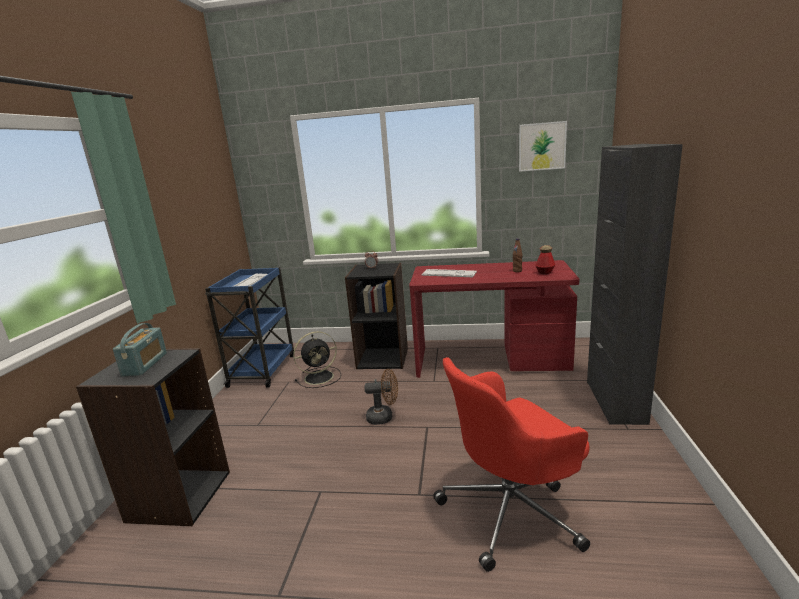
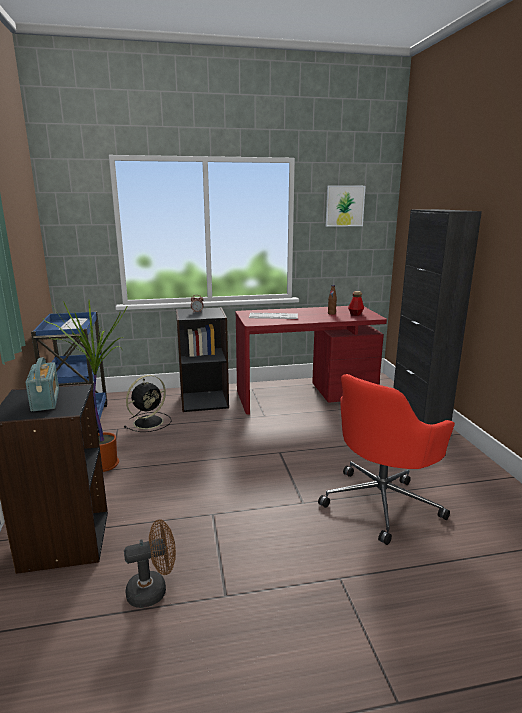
camera: 20 degrees left, 0 degrees up
(255, 419) = (103, 464): none -> potted plant
(384, 417) = (236, 449): brown fan -> brown fan (153, 590)

